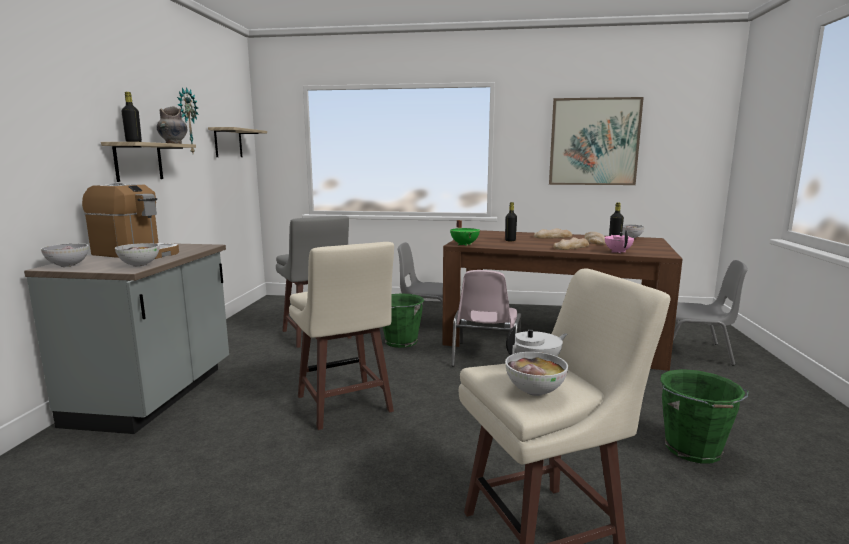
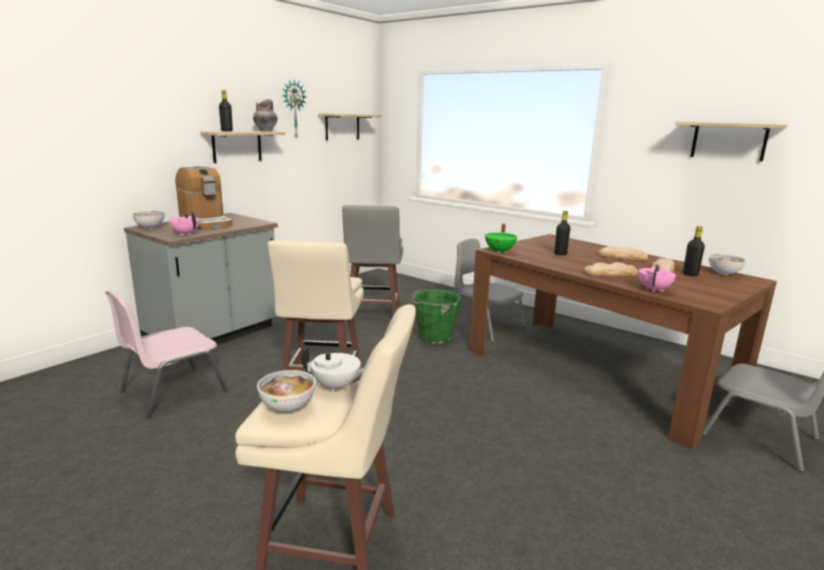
camera: 30 degrees right, 5 degrees up
(139, 265) = (186, 234): bowl -> pink teapot
(485, 357) = (494, 374): pink chair -> pink chair (171, 391)
(594, 142) = (728, 141): picture -> shelf
(693, 450) = (586, 539): green bucket -> none

